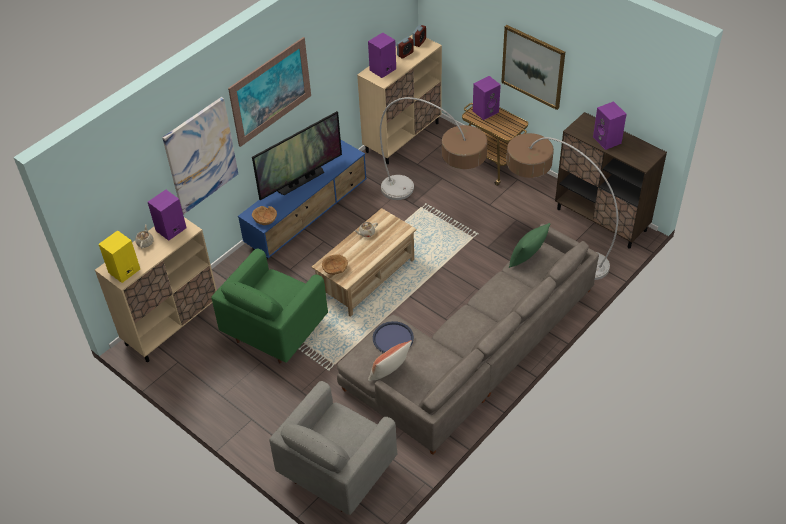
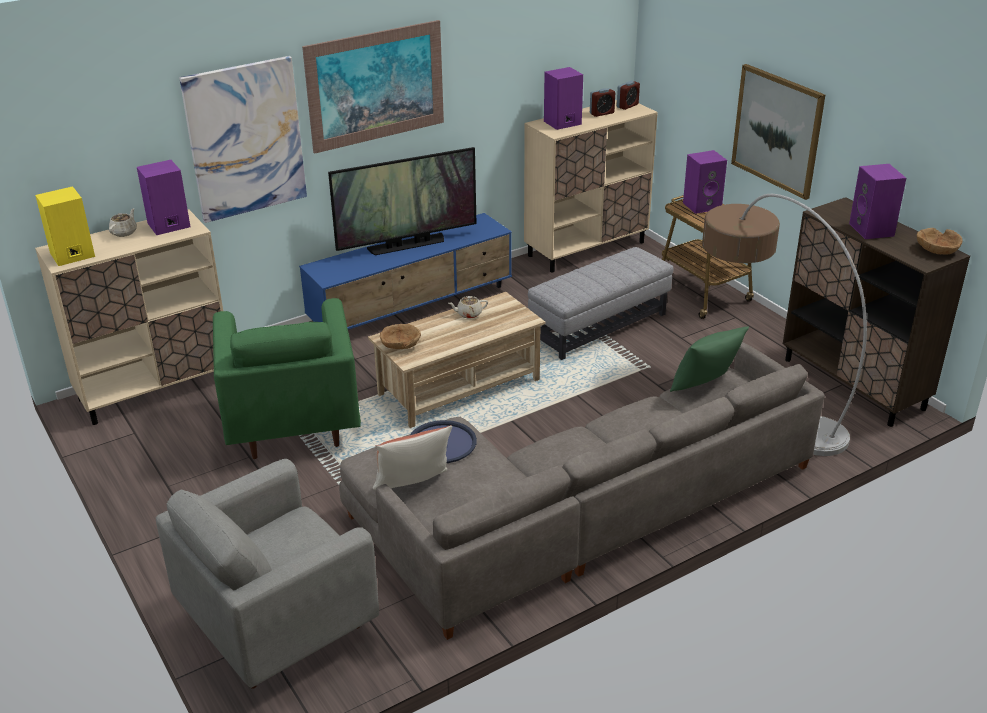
camera: 15 degrees right, 15 degrees down
(265, 220) = (333, 275): brown bowl -> brown bowl (937, 250)
(275, 331) = (292, 424): green armchair -> green armchair turned 60 degrees counterclockwise
(435, 206) = (599, 327): floor lamp -> grey ottoman

